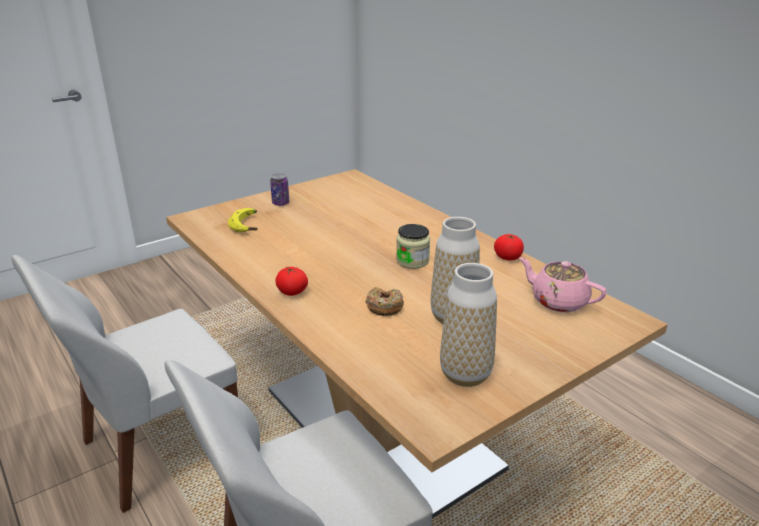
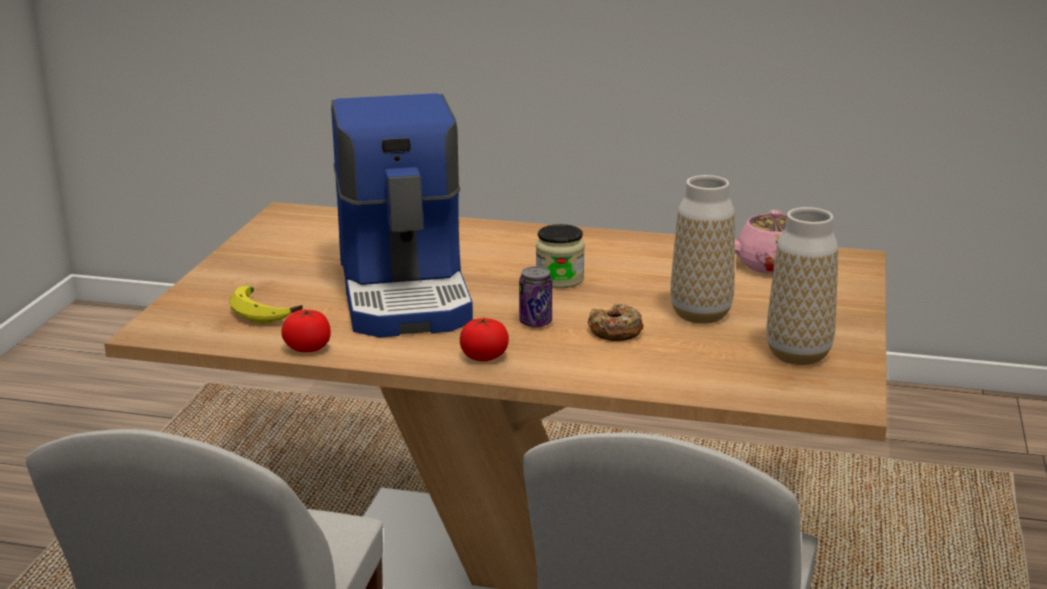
camera: 40 degrees left, 5 degrees down
(280, 203) = (254, 272): can -> can (535, 322)
(325, 239) = (406, 292): none -> coffee machine
(508, 257) = (652, 242): tomato -> tomato (307, 348)

